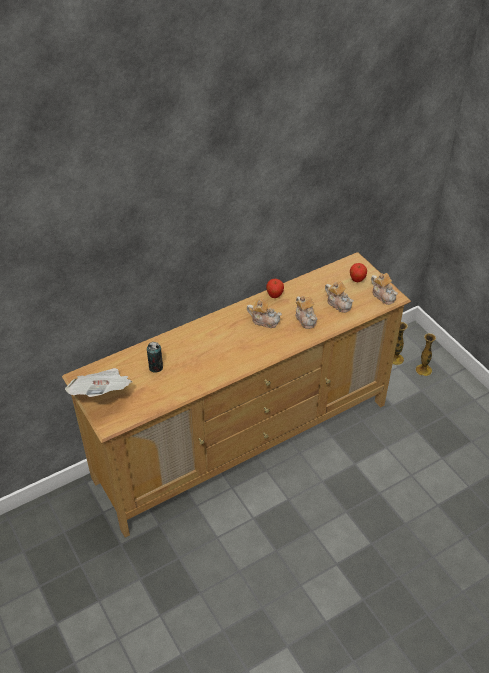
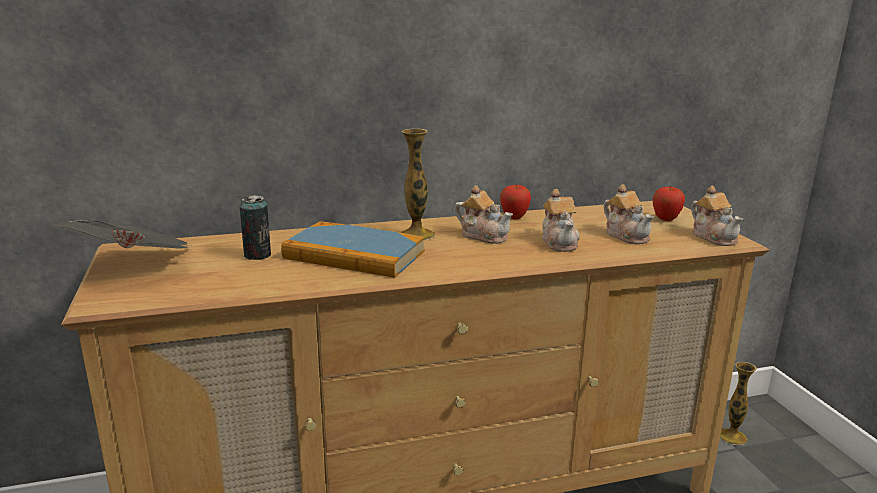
camera: 15 degrees right, 25 degrees down
(205, 355) = (354, 255): none -> book
(423, 370) = (785, 460): vase -> vase (417, 235)

